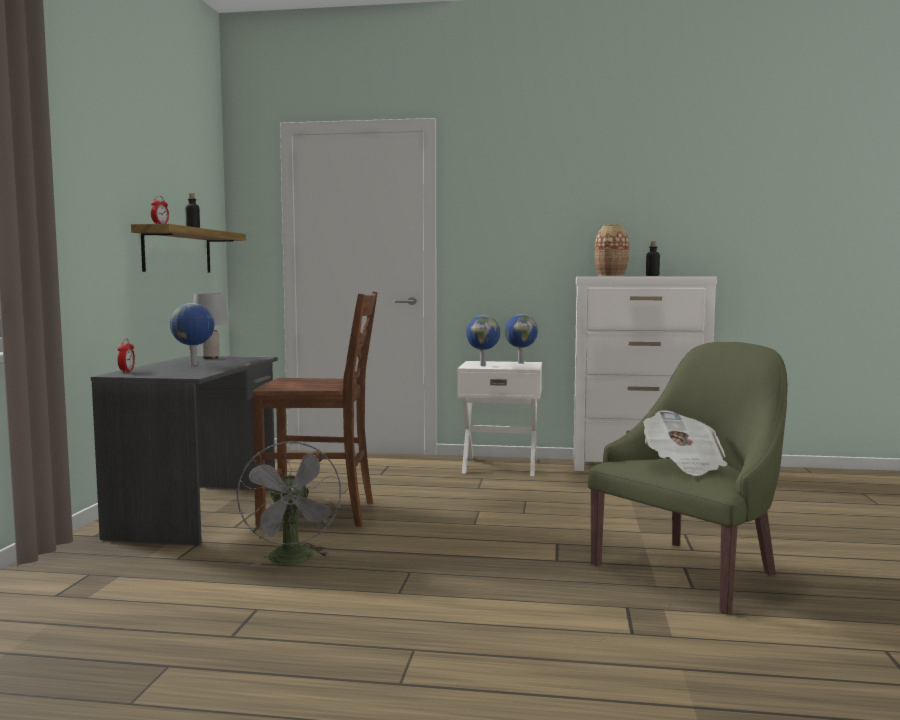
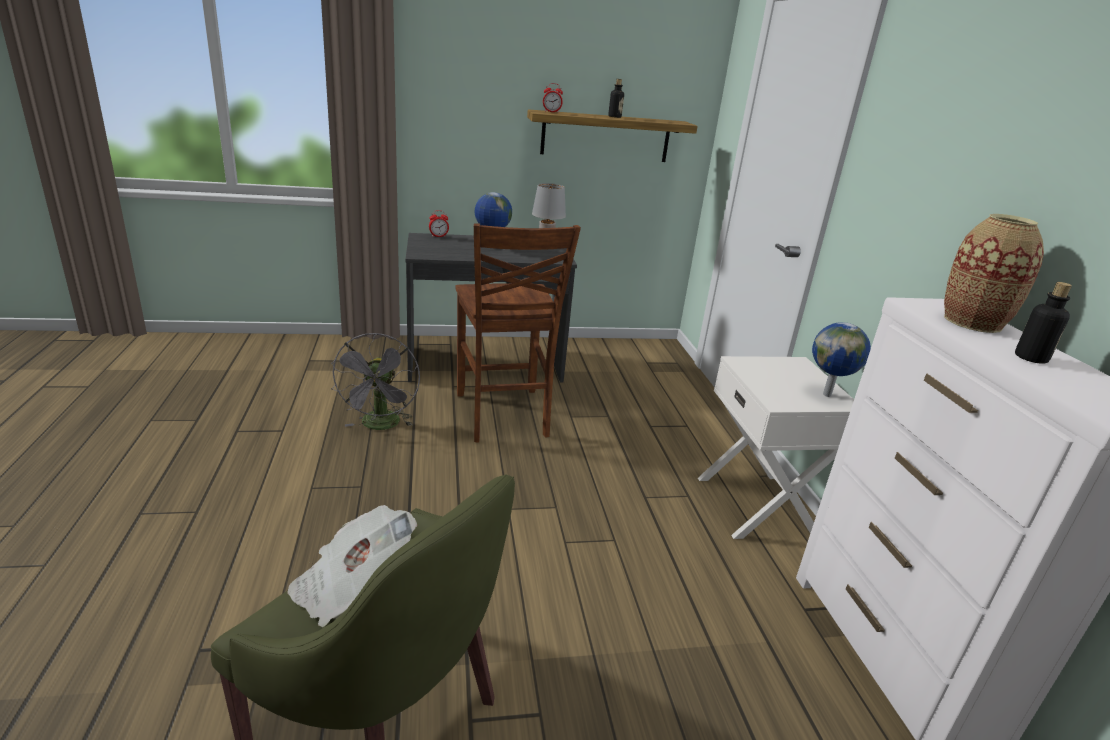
camera: 70 degrees right, 20 degrees up
(293, 560) = (380, 426): grey fan -> grey fan turned 60 degrees counterclockwise
(483, 365) = (763, 370): globe -> none

